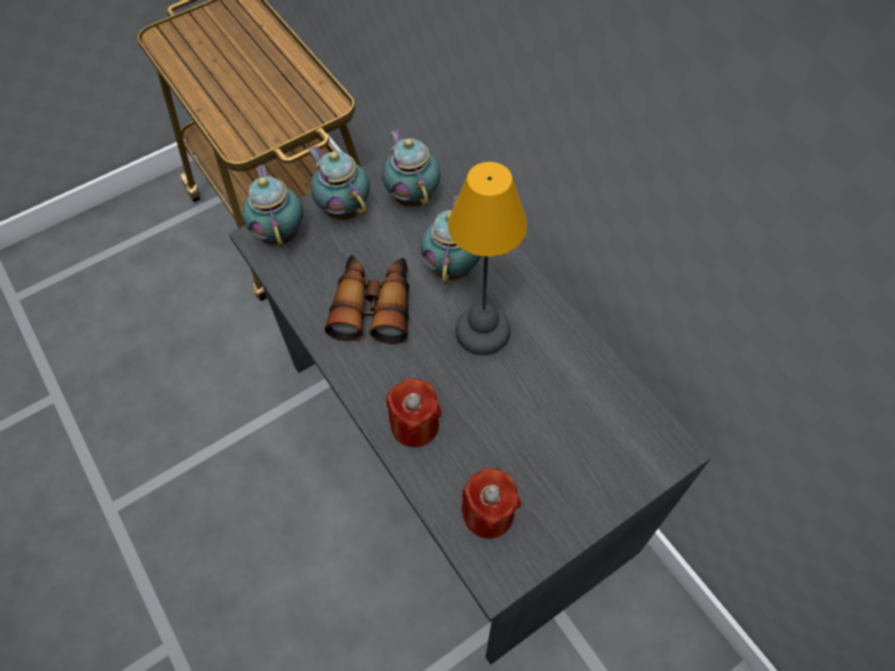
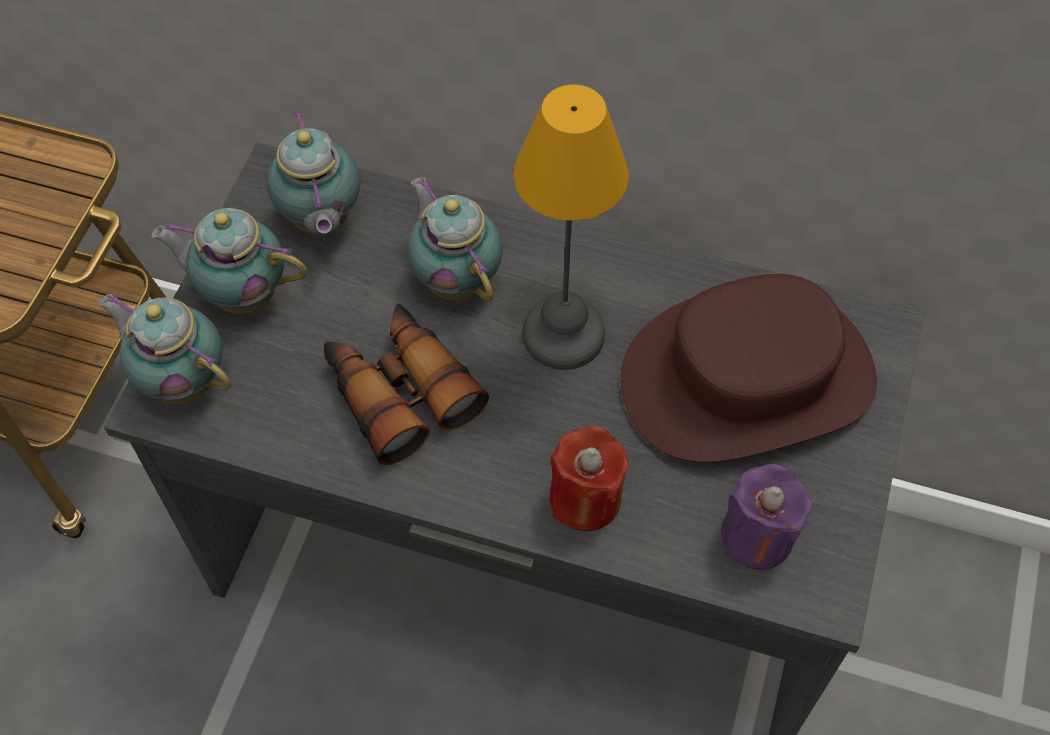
camera: 40 degrees left, 0 degrees up
(412, 196) = (321, 221): teapot -> teapot turned 135 degrees counterclockwise
(488, 513) = (757, 536): red candle -> purple candle
(564, 423) = (747, 377): none -> brown hat

